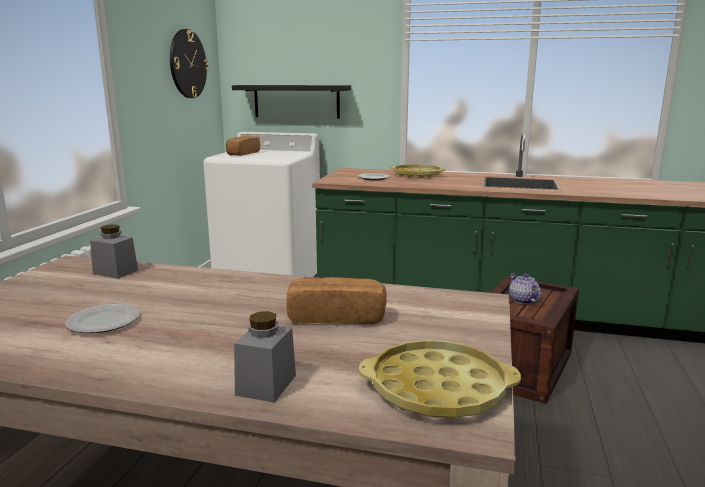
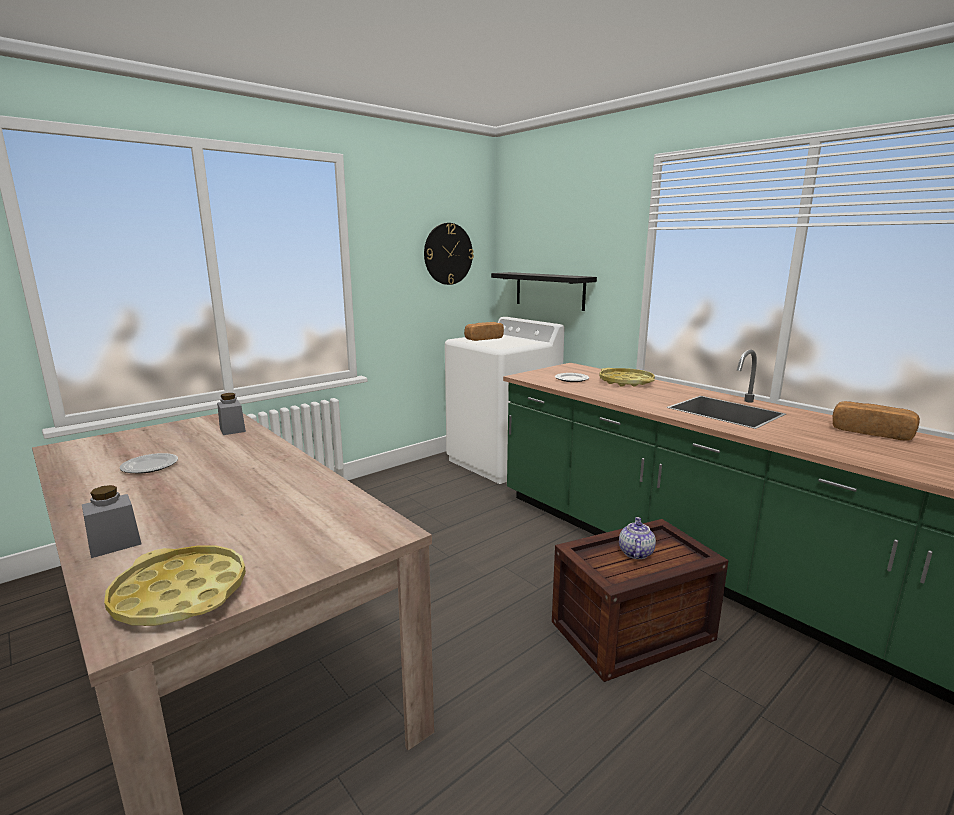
camera: 35 degrees right, 0 degrees up
(336, 317) = (262, 508): bread -> bread (871, 432)

